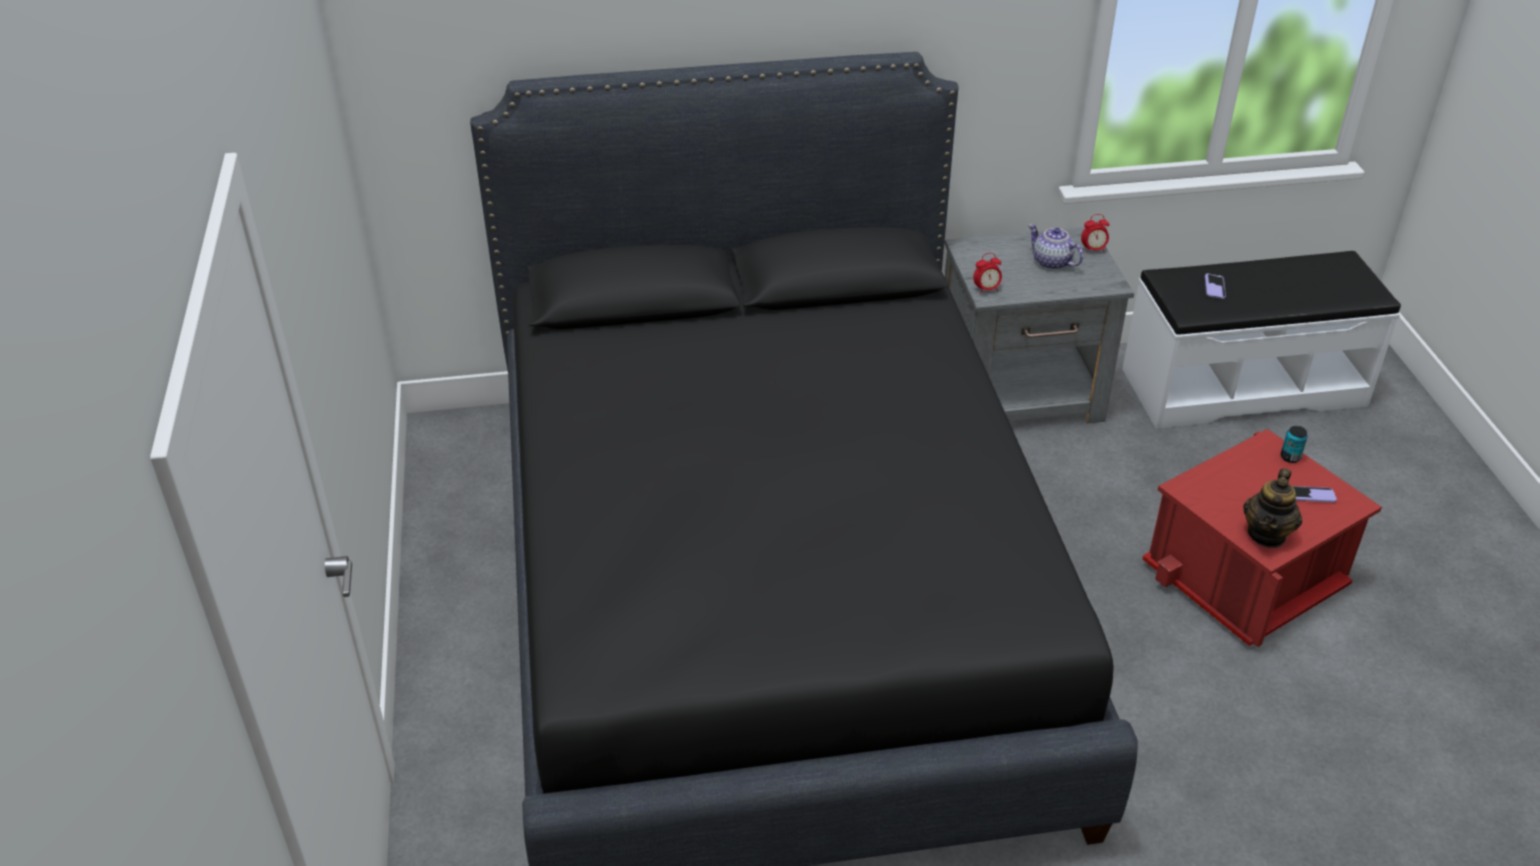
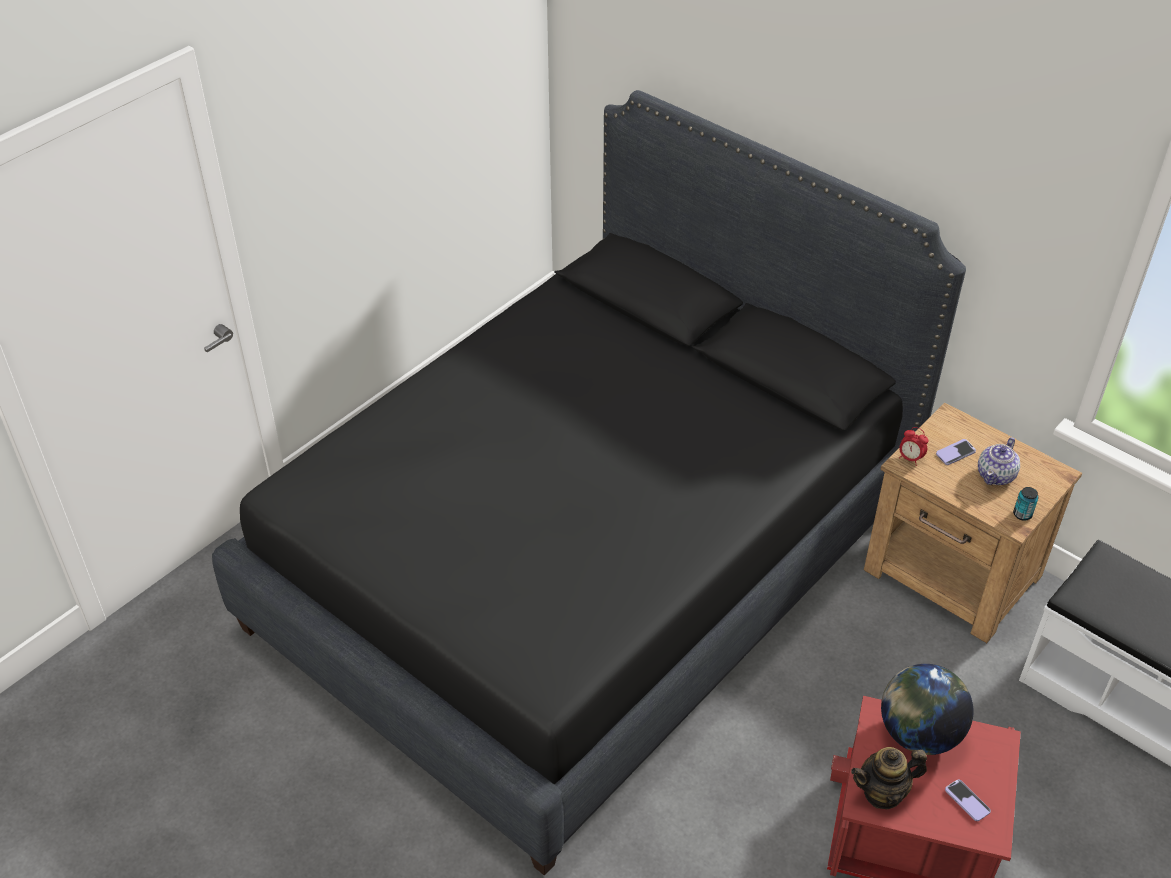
camera: 50 degrees right, 5 degrees up
(1021, 394) = (953, 575): grey nightstand -> brown nightstand
(1052, 262) = (996, 475): teapot -> teapot turned 150 degrees counterclockwise
(1093, 250) = (1047, 490): alarm clock -> none
(1214, 287) = (1135, 595): phone -> phone (955, 453)
(1224, 480) = (918, 734): none -> globe
(1290, 457) = (1000, 764): can -> can (1022, 514)

